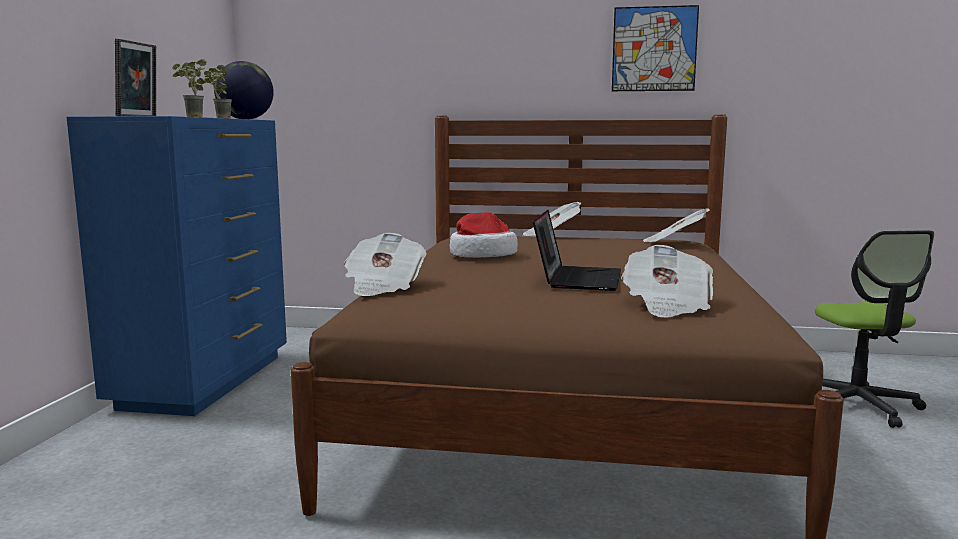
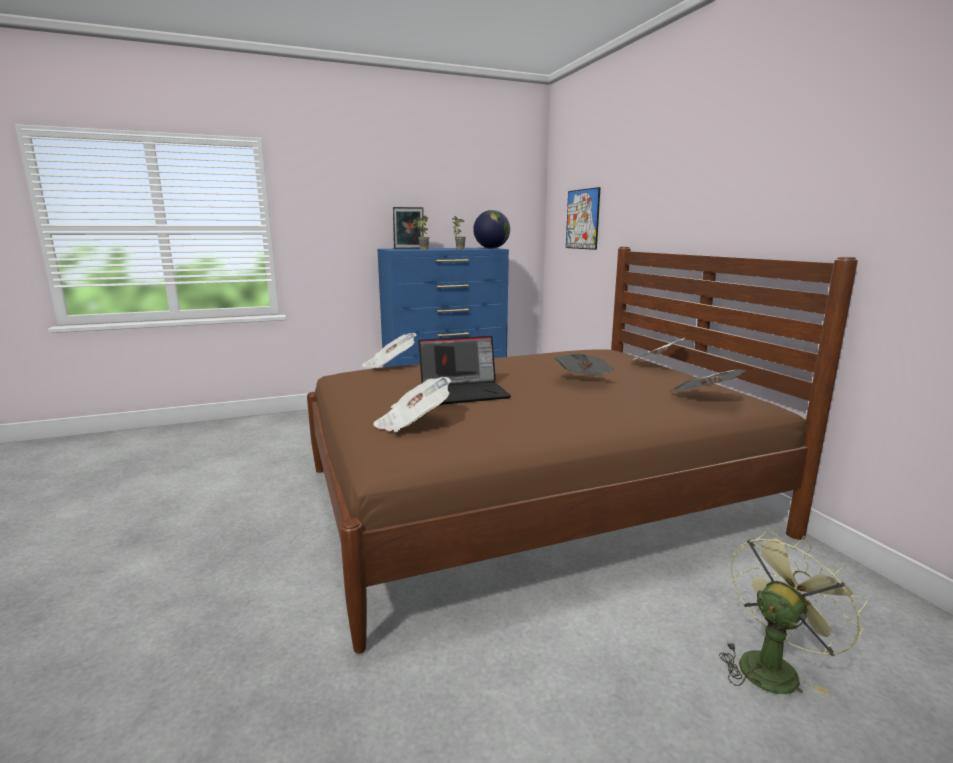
camera: 60 degrees right, 5 degrees up
(482, 255) = (515, 364): hat -> none
(586, 252) = (584, 381): none -> newspaper
(654, 49) = (795, 175): picture -> picture (582, 219)
(858, 405) = (772, 665): office chair -> green fan

